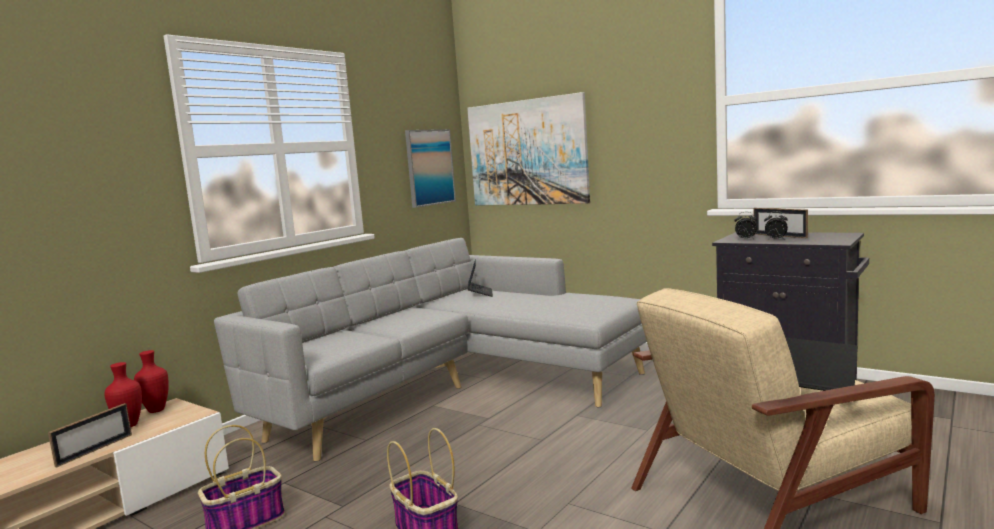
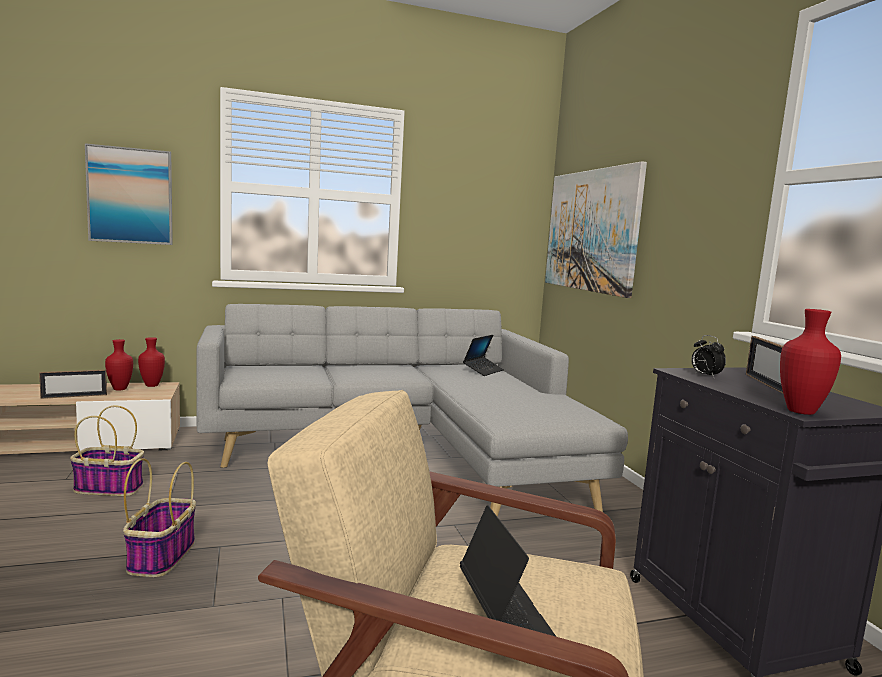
camera: 35 degrees right, 0 degrees up
(429, 167) = (495, 234): picture -> picture (130, 196)
(775, 239) = (739, 386): alarm clock -> none
(835, 242) = (801, 411): none -> red vase

